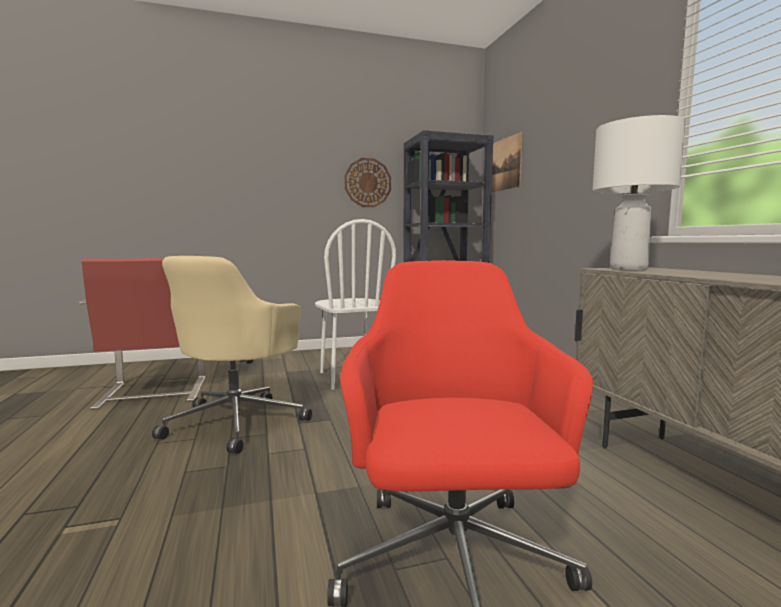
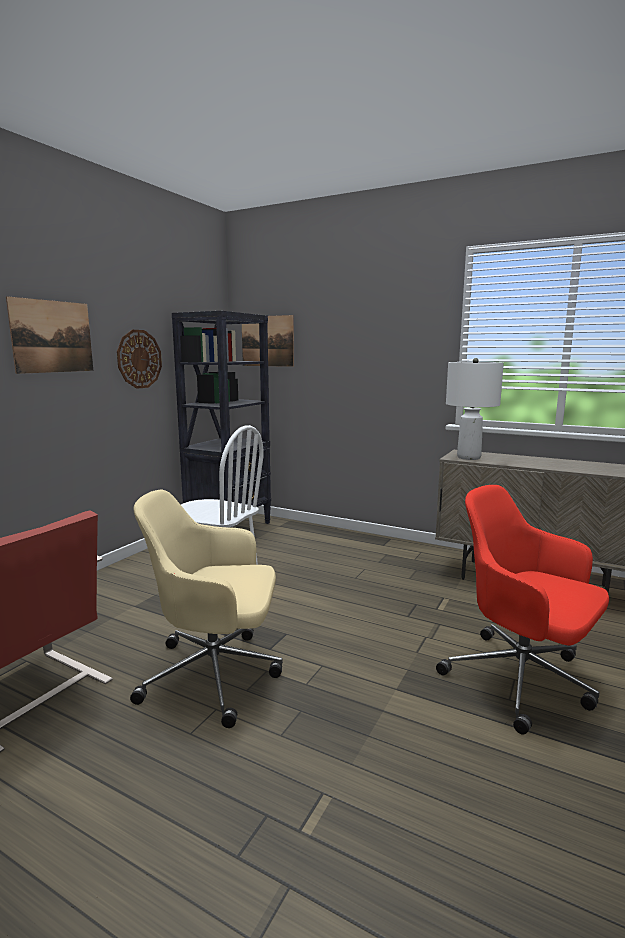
camera: 45 degrees left, 5 degrees up
(237, 421) = (216, 674): beige office chair -> beige office chair turned 120 degrees clockwise
(287, 162) = (52, 336): none -> picture

